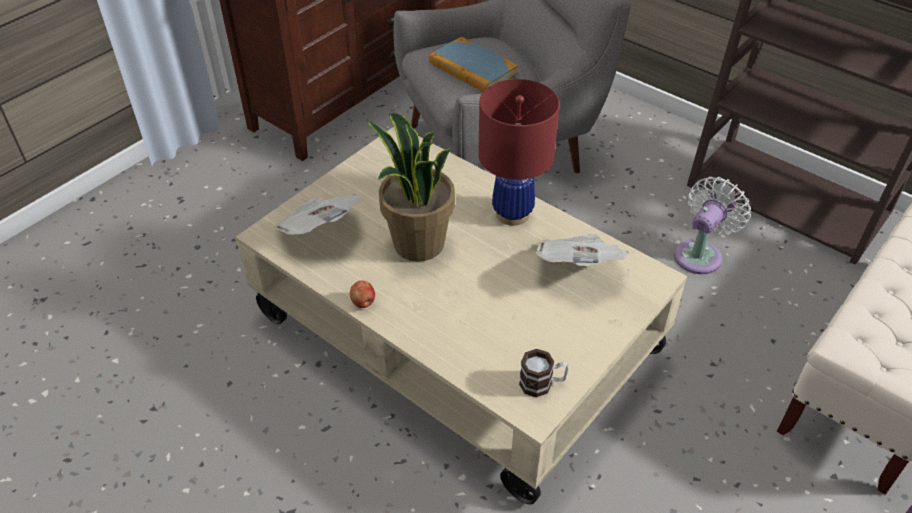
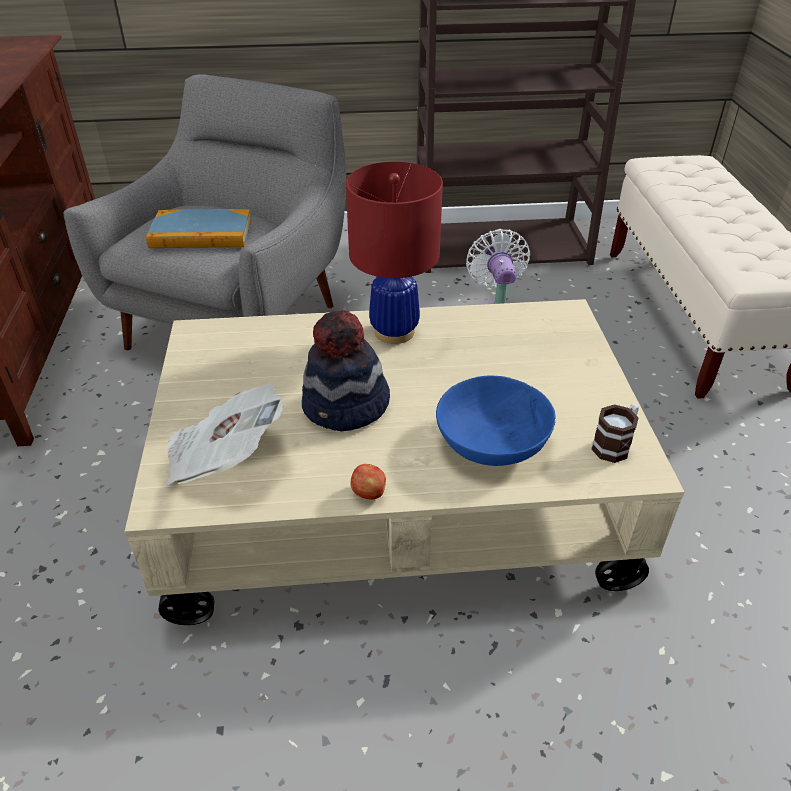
camera: 45 degrees left, 5 degrees down
(417, 244) = (346, 407): potted plant -> hat
(471, 324) = (492, 440): none -> blue bowl
(579, 267) = (506, 339): newspaper -> none

